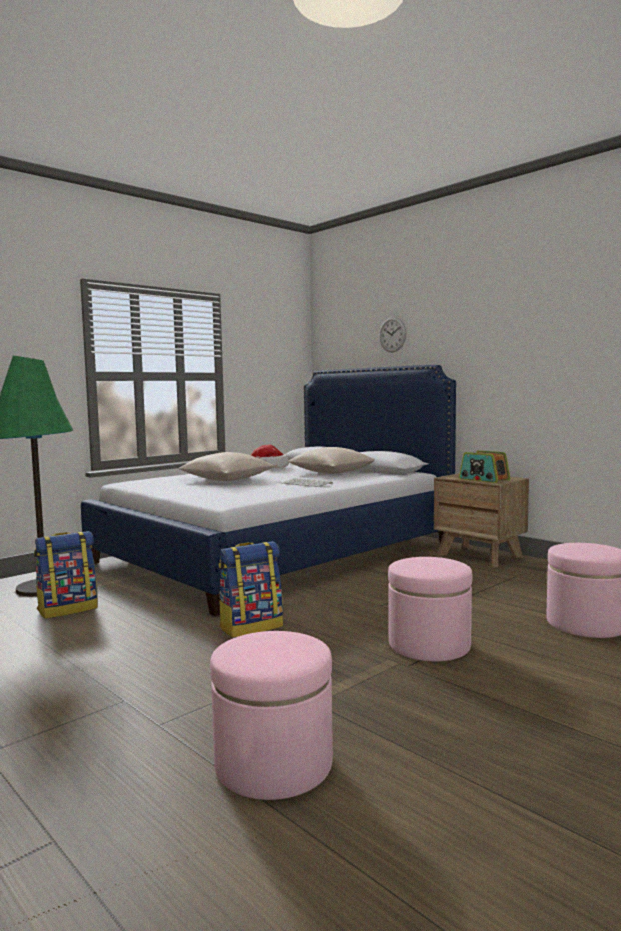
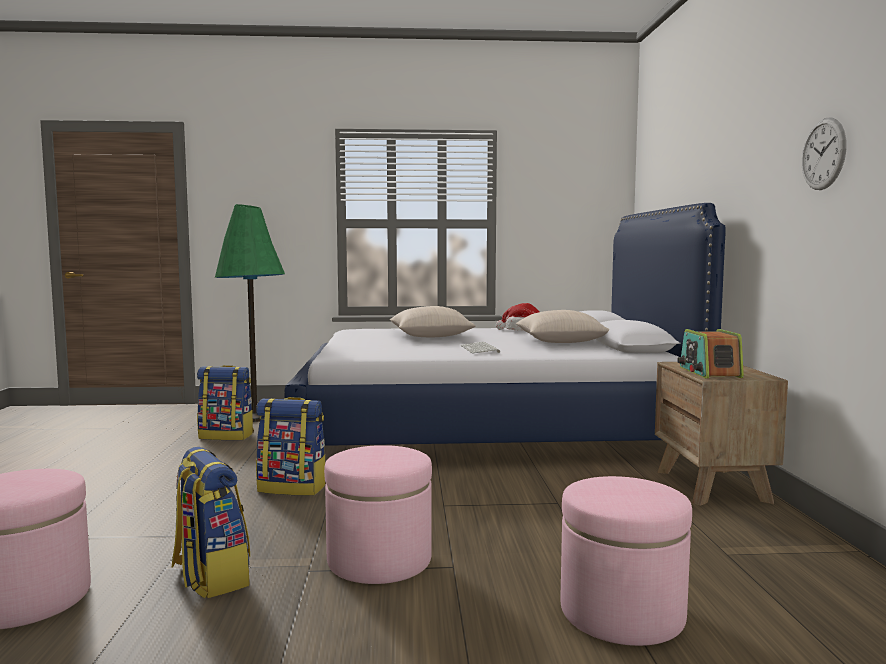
camera: 40 degrees right, 0 degrees up
(362, 694) = (210, 577): none -> backpack
(392, 334) = (688, 163): wall clock -> wall clock (823, 154)

